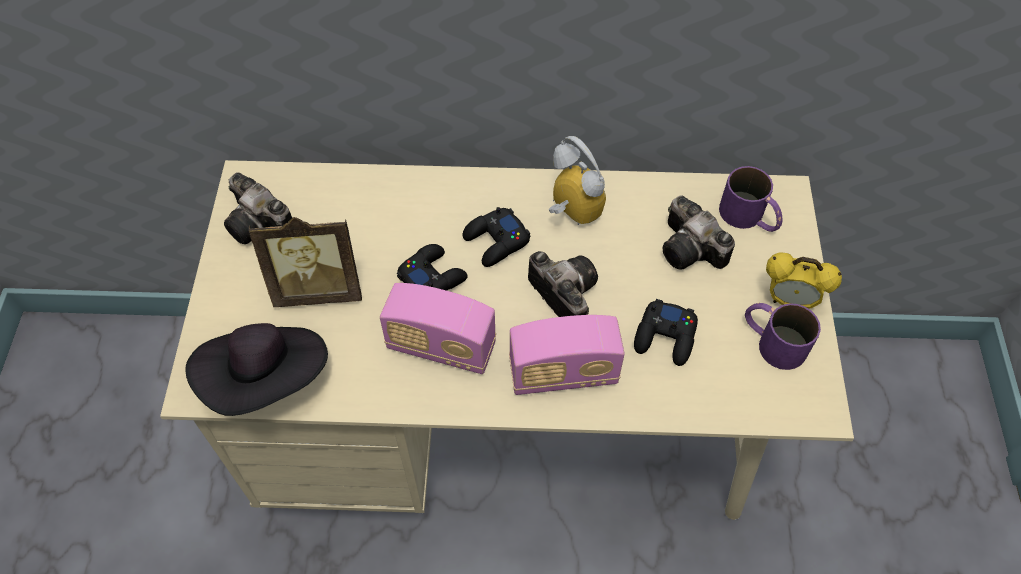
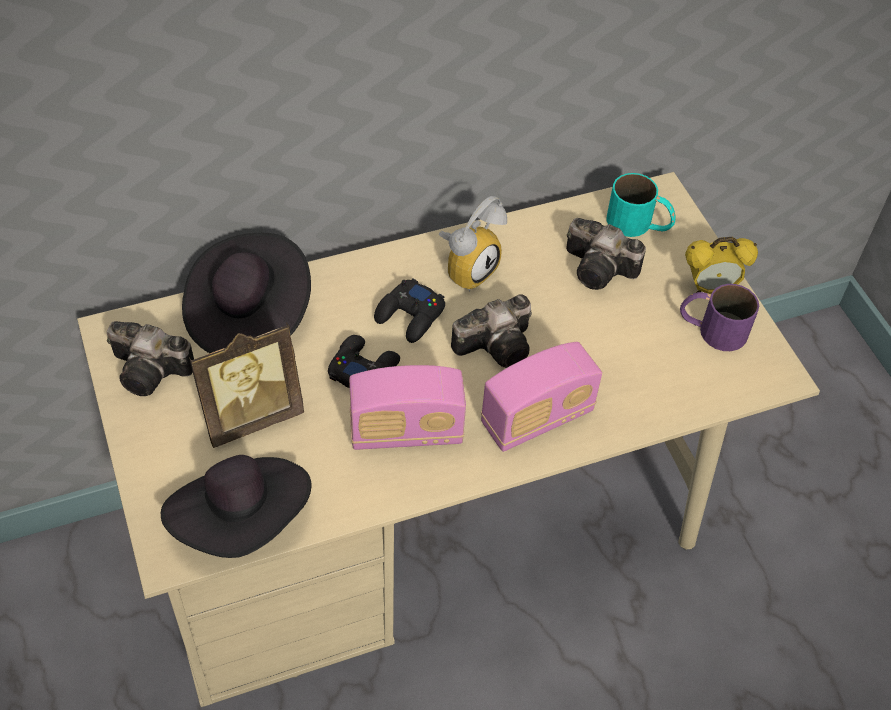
camera: 25 degrees left, 5 degrees down
(360, 199) = (248, 316): none -> black hat
(562, 292) = (499, 344): camera -> camera turned 120 degrees clockwise
(568, 212) = (468, 268): alarm clock -> alarm clock turned 105 degrees clockwise
(665, 337) = (615, 355): black game controller -> none
(749, 217) = (639, 224): purple mug -> turquoise mug

